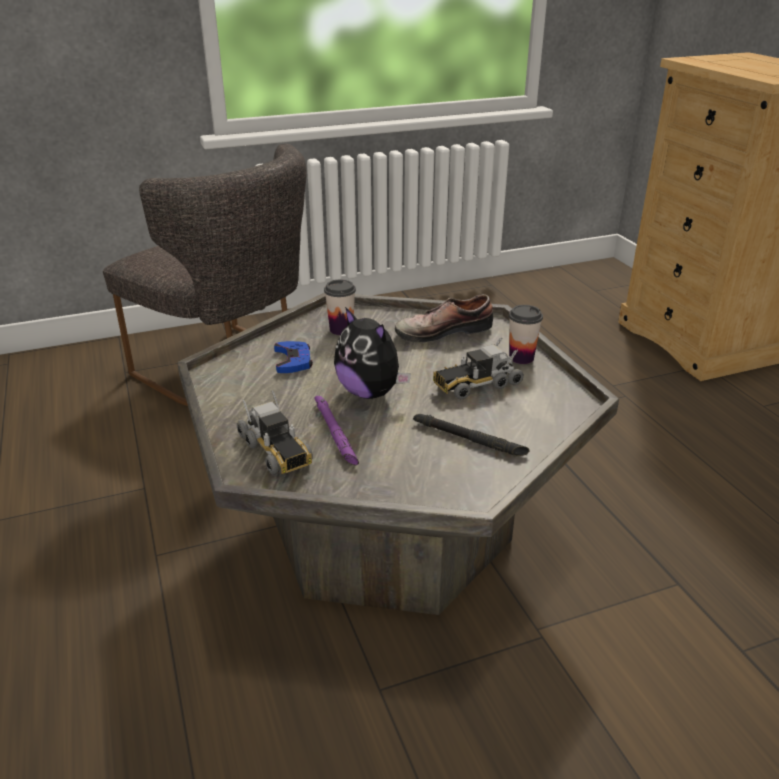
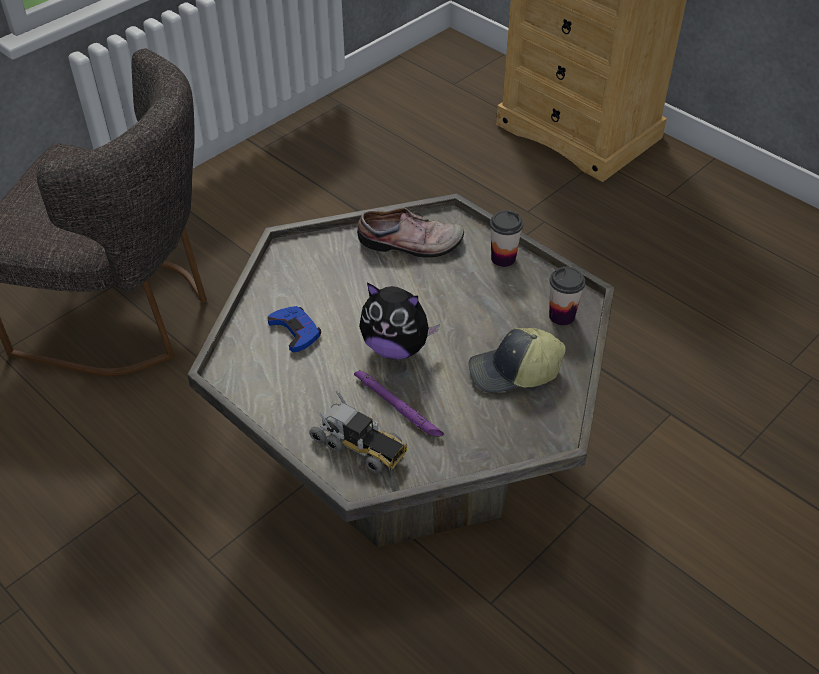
camera: 25 degrees left, 15 degrees up
(341, 329) = (312, 273): cup -> cup (561, 316)
(442, 330) = (410, 244): shoe -> shoe turned 135 degrees counterclockwise
(469, 439) = (514, 372): black flashlight -> cap
(476, 384) = (483, 305): toy truck -> none

